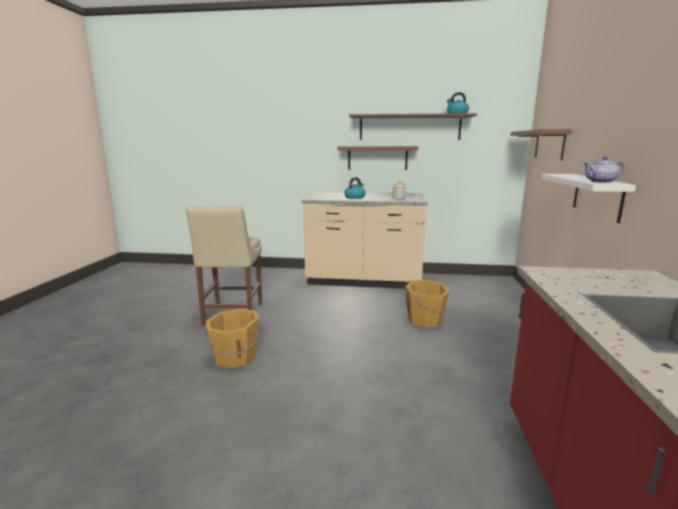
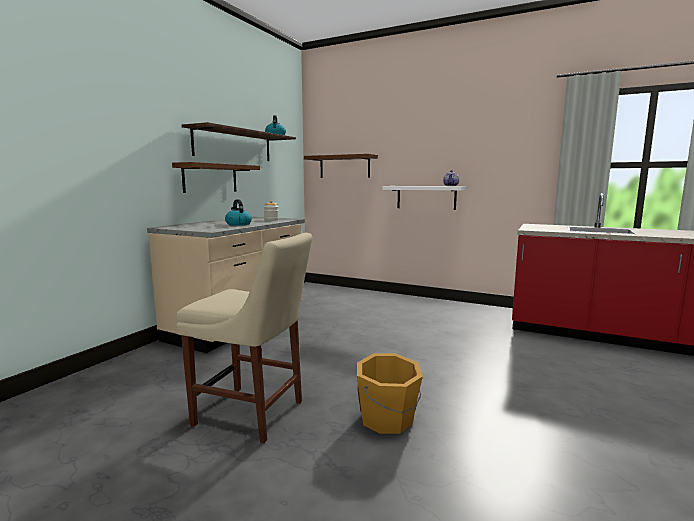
camera: 70 degrees left, 5 degrees down
(425, 320) = (363, 322): orange bucket -> none

